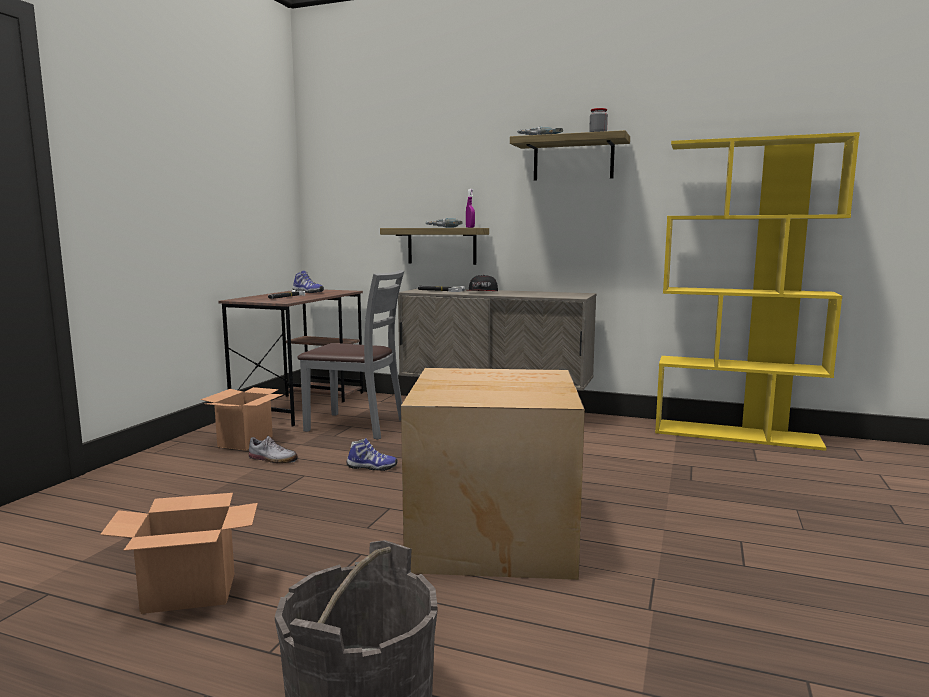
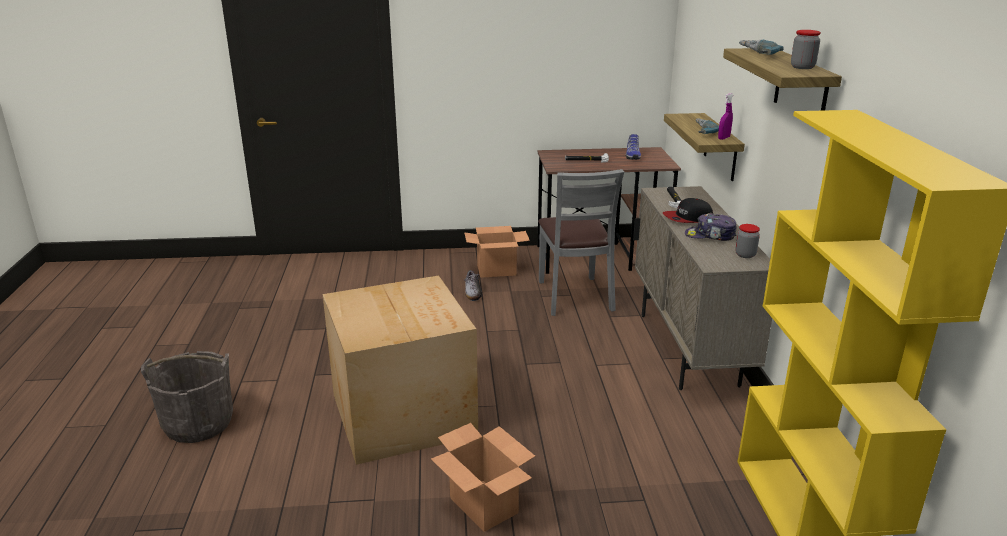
camera: 65 degrees right, 15 degrees up
(191, 593) = (284, 340): cardboard box -> cardboard box (484, 506)
(371, 467) = (488, 332): shoe -> none
(522, 293) = (710, 236): none -> cap
(565, 293) = (745, 255): none -> jar

